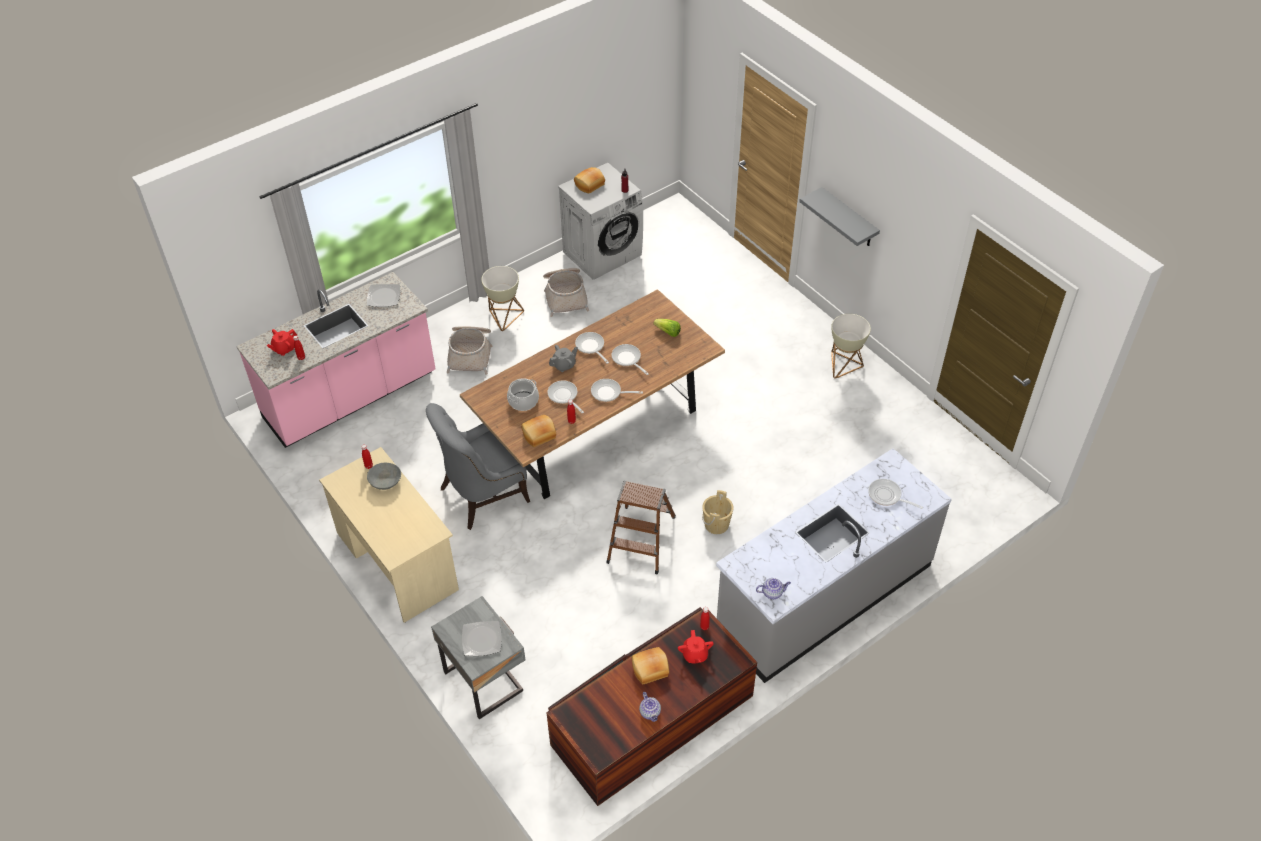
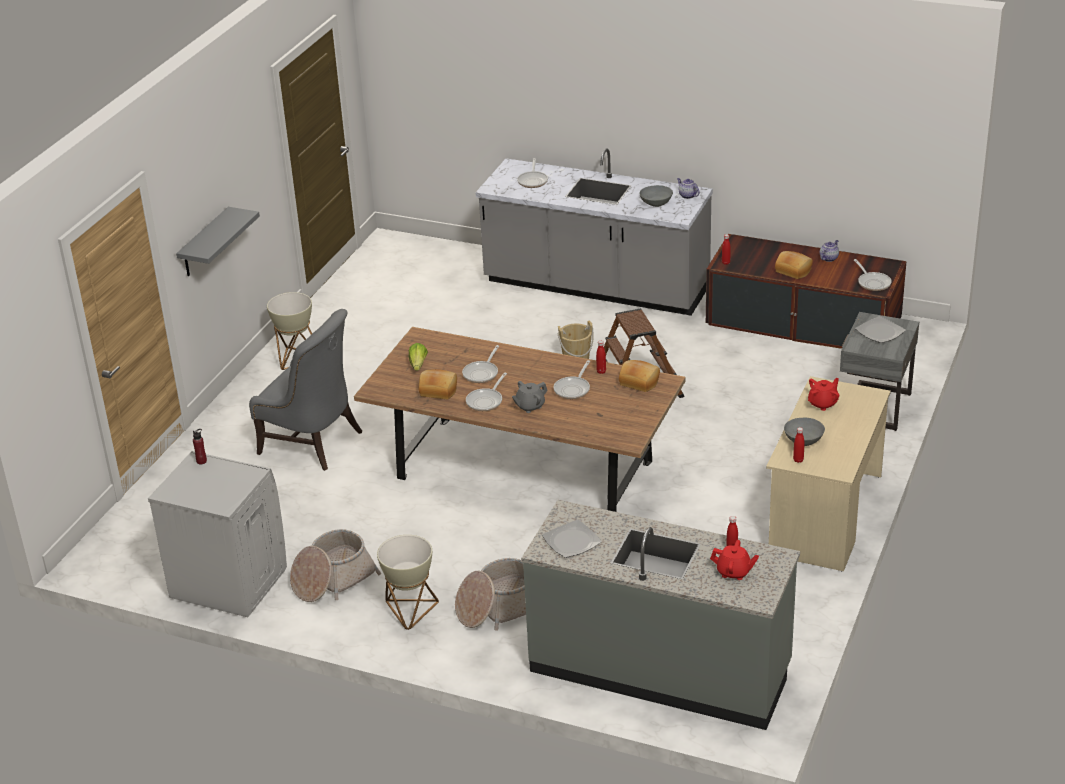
camera: 120 degrees left, 15 degrees down
(351, 398) = (660, 669): pink counter -> grey counter
(482, 494) = (688, 501): grey chair -> grey chair (312, 442)
(523, 401) = (606, 409): cooking pot -> none
(564, 365) = (529, 406): grey teapot -> grey teapot turned 60 degrees counterclockwise
(590, 185) = (209, 492): bread -> bread (438, 390)
(609, 393) = (541, 366): frying pan -> frying pan (873, 282)
(694, 655) = (756, 258): red teapot -> red teapot (823, 403)
(775, 561) = (656, 203): none -> grey bowl

